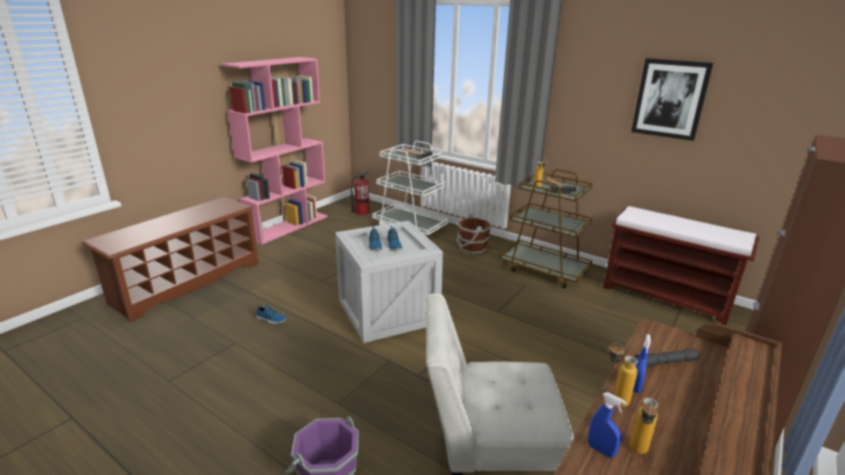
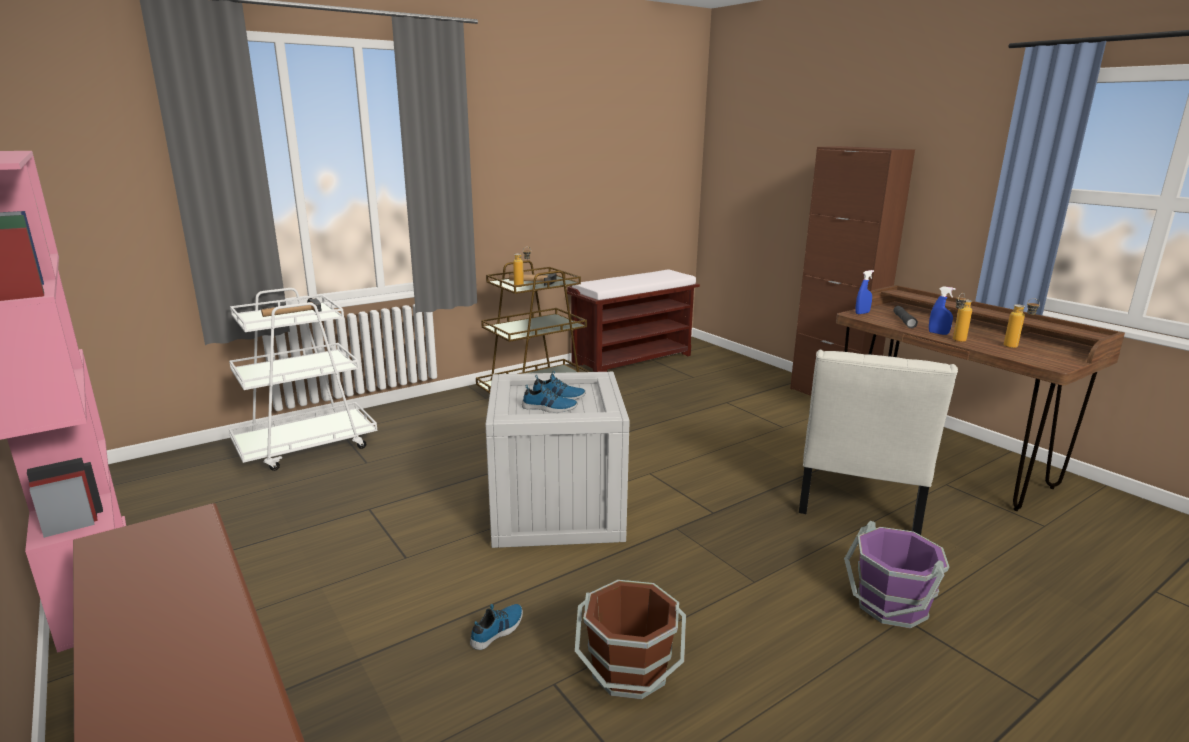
camera: 70 degrees left, 5 degrees down
(362, 212) = (171, 478): fire extinguisher -> none
(472, 247) = (433, 417): brown bucket -> brown bucket (630, 671)
(601, 450) = (1019, 355): blue spray bottle -> blue spray bottle (862, 313)
(670, 99) = (583, 156): picture -> none

